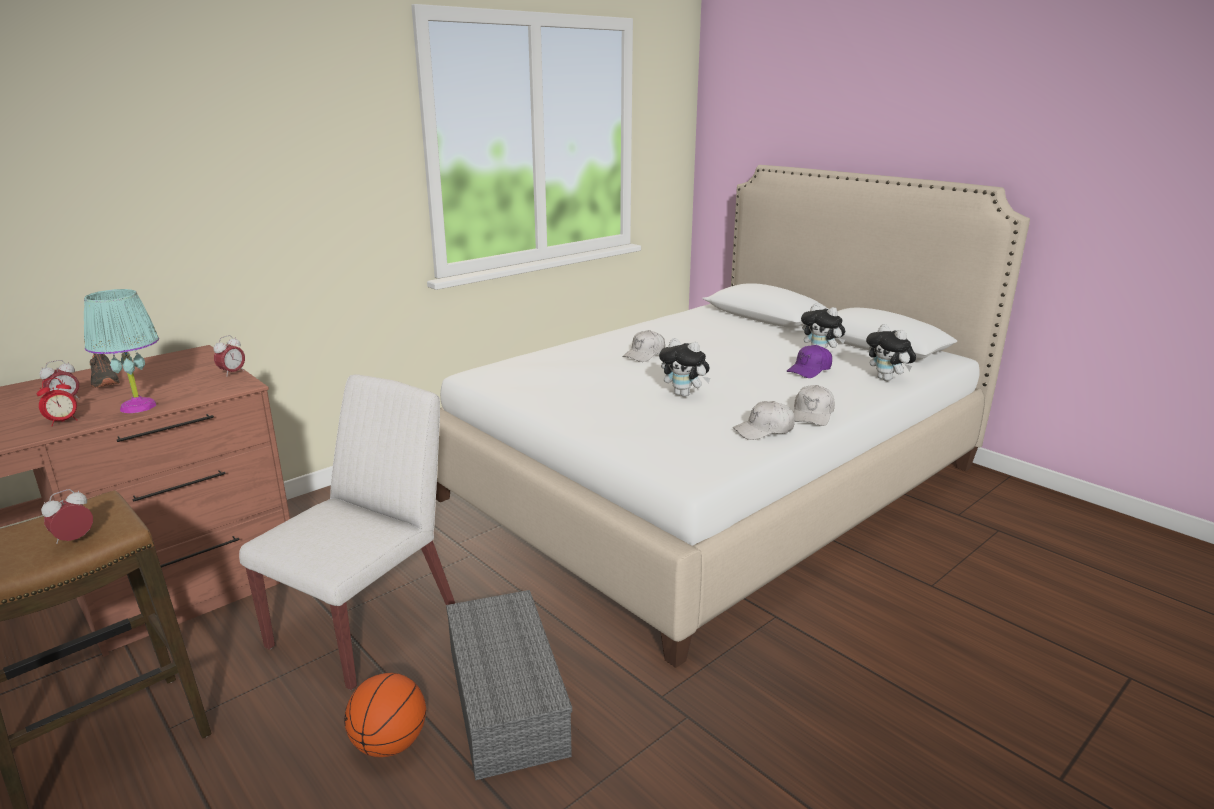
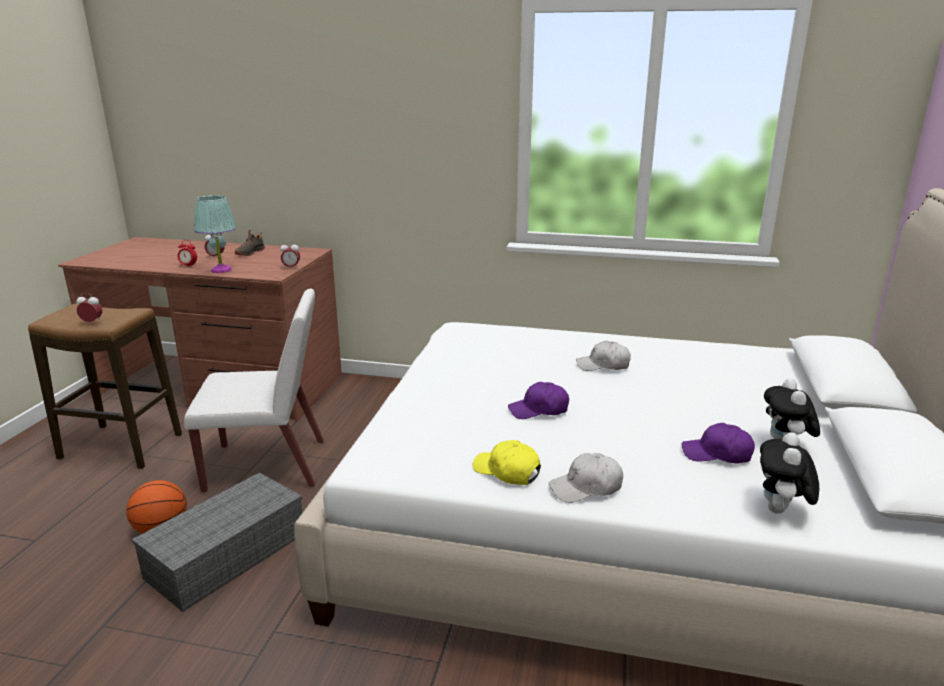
camera: 55 degrees right, 0 degrees up
(684, 394) = (539, 410): plush toy -> purple cap
(764, 430) = (507, 471): white cap -> yellow cap

